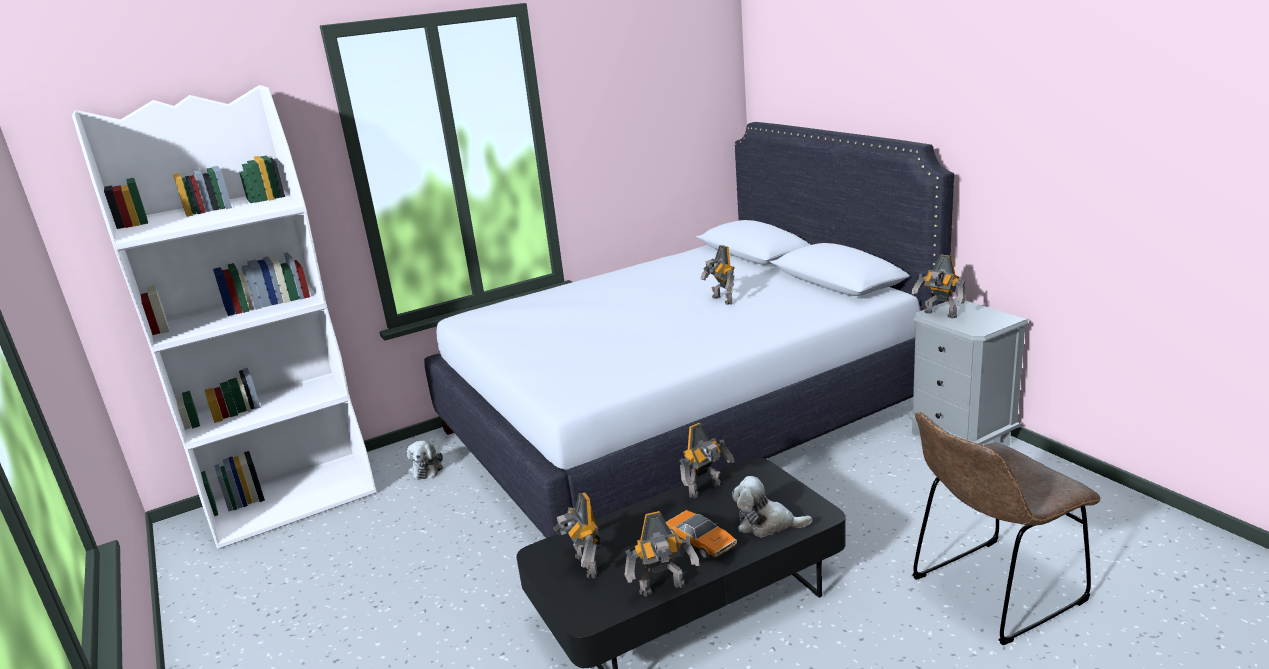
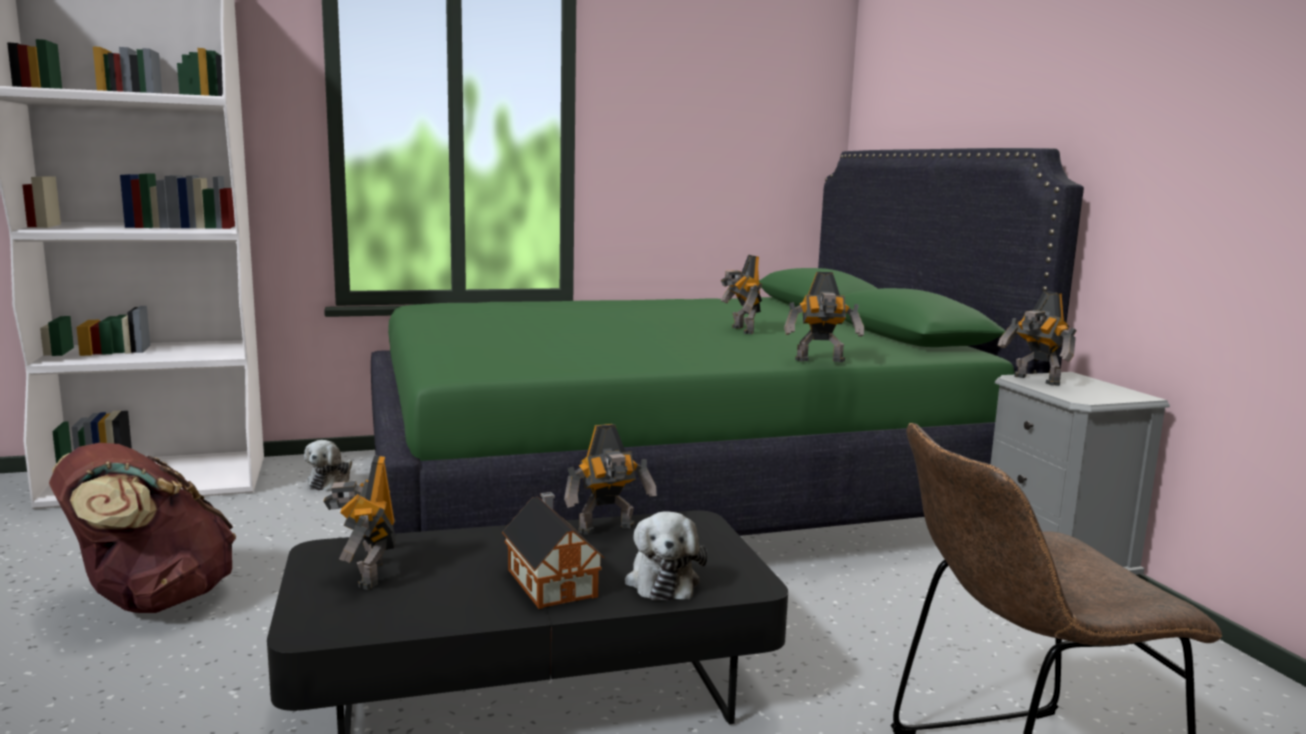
camera: 10 degrees right, 10 degrees down
(385, 604) = (151, 600): none -> brown backpack
(663, 589) = (448, 622): toy robot -> toy robot (821, 361)
(681, 420) = (670, 492): white bed -> green bed
(701, 542) = (551, 581): toy car -> toy house
(767, 524) = (662, 580): plush toy -> plush toy turned 120 degrees counterclockwise

